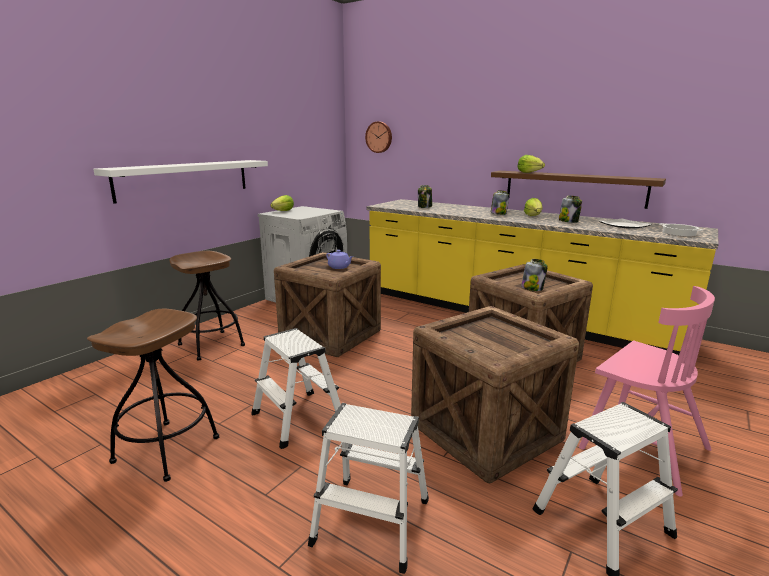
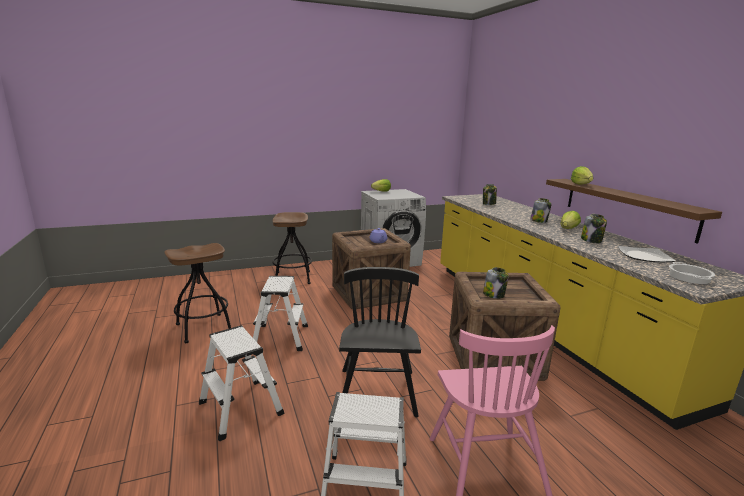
camera: 35 degrees right, 0 degrees up
(185, 179) = (304, 161): white shelf -> none
(379, 137) = (482, 136): wall clock -> none
(485, 431) = (377, 395): crate -> black chair

